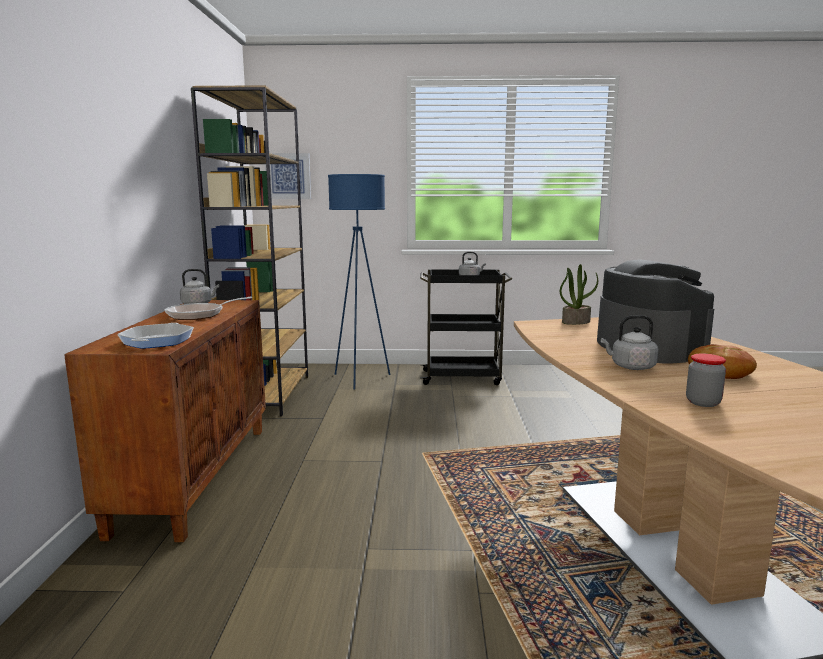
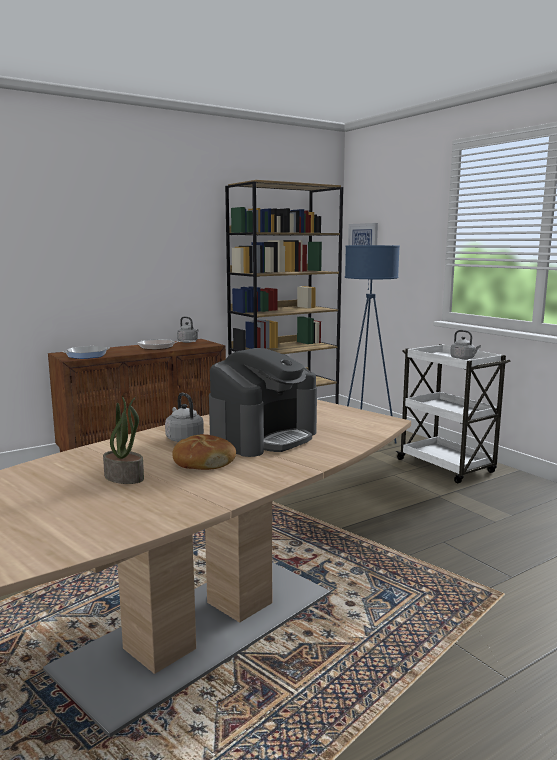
camera: 55 degrees right, 0 degrees up
(463, 377) = (447, 466): black cart -> white cart
(576, 322) = (335, 410): potted plant -> potted plant (125, 477)
(703, 402) = (99, 463): jar -> none

